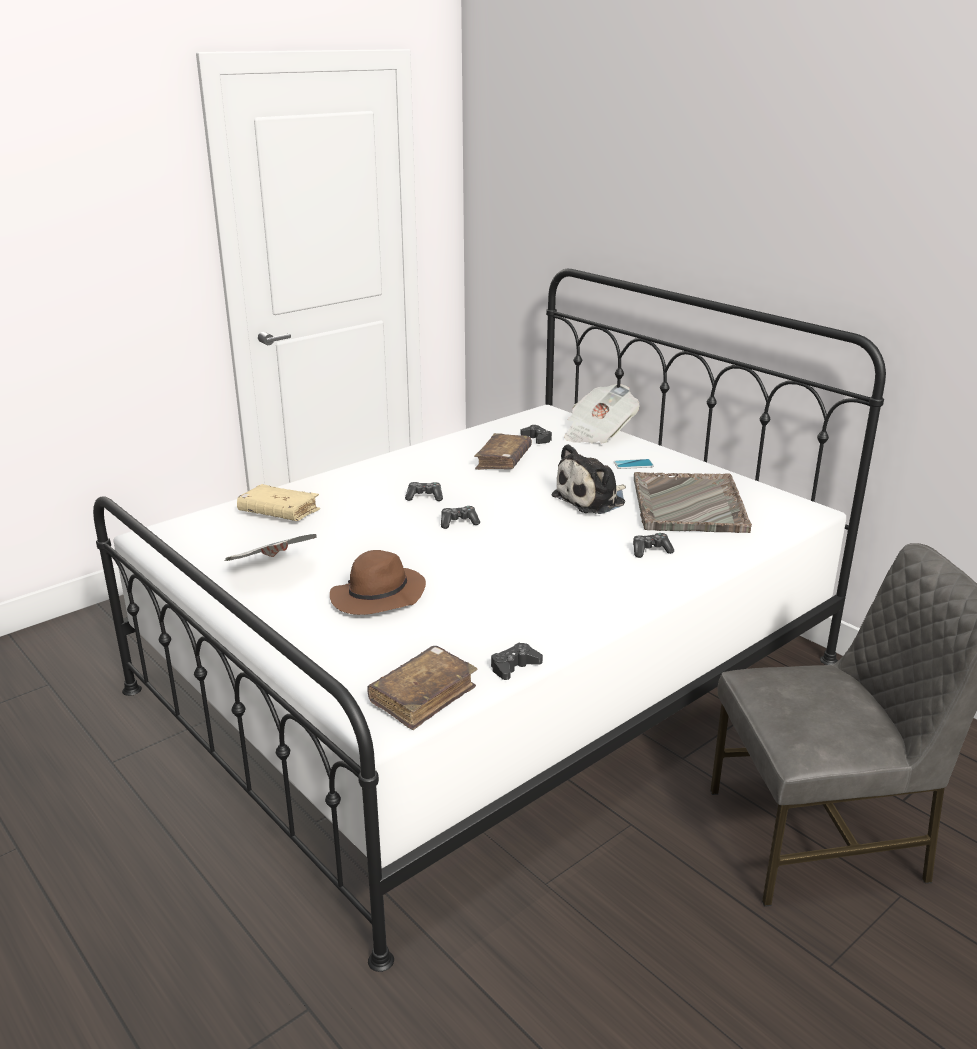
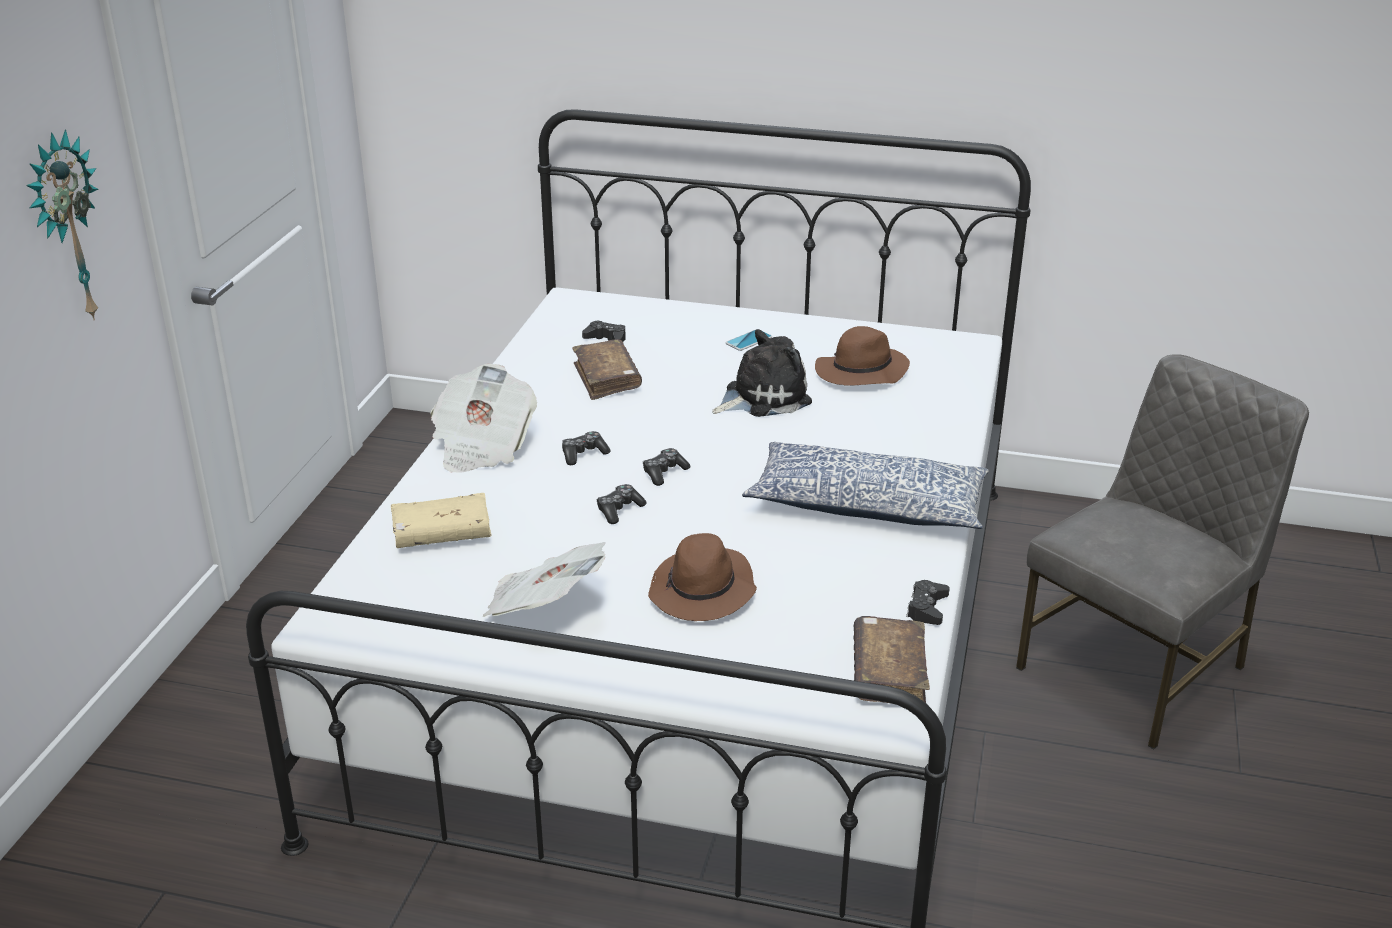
camera: 35 degrees left, 5 degrees up
(140, 258) = (65, 228): none -> wall clock
(568, 586) = (866, 505): none -> pillow
(592, 499) = (762, 397): plush toy -> plush toy turned 135 degrees counterclockwise
(598, 434) = (663, 312): newspaper -> newspaper (482, 446)
(650, 551) = (889, 437): game controller -> game controller (619, 510)
(688, 505) = (860, 373): grey tray -> brown hat

